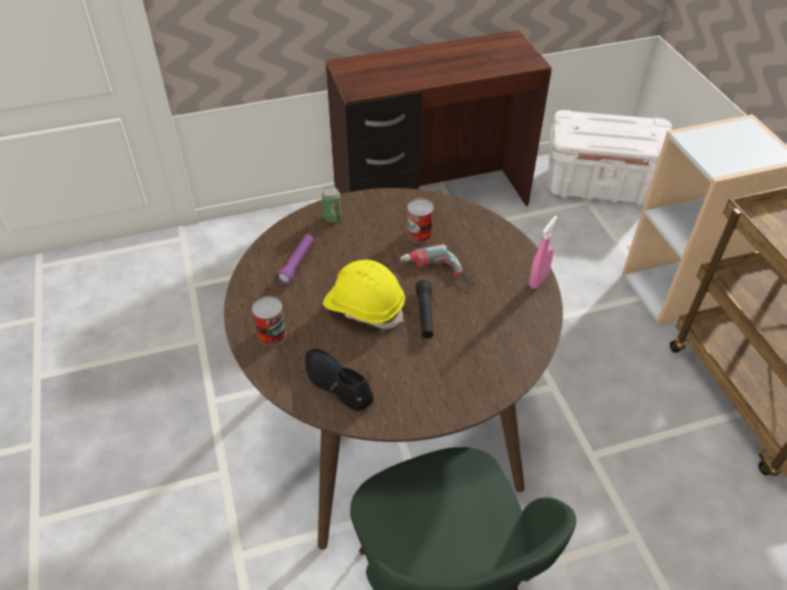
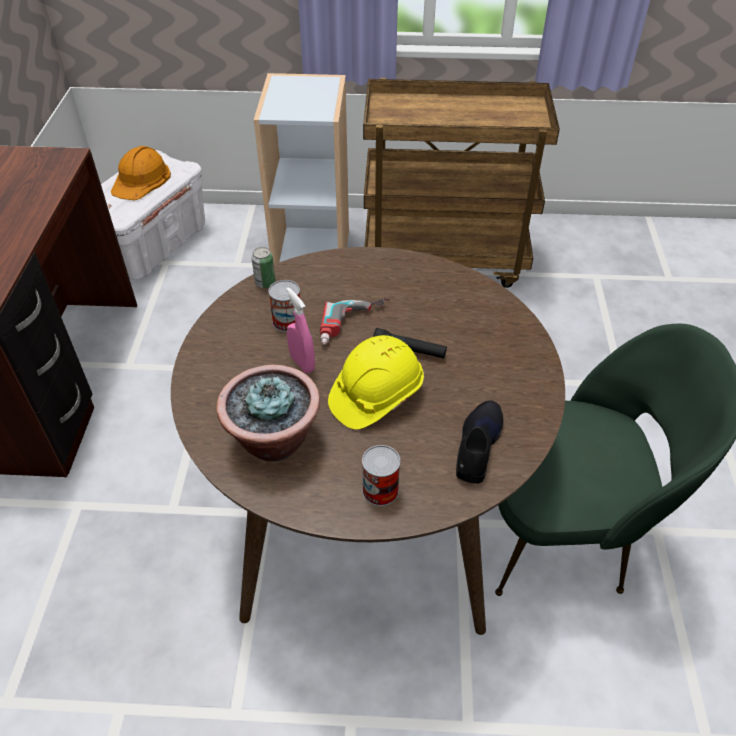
camera: 70 degrees left, 0 degrees up
(297, 263) = (273, 440): purple flashlight -> potted plant
(332, 217) = (212, 387): can -> can (265, 283)
(337, 383) = (477, 445): black shoe -> black shoe turned 135 degrees clockwise
(538, 280) = (400, 260): pink spray bottle -> pink spray bottle (302, 363)
(622, 130) = (141, 180): none -> orange hard hat

